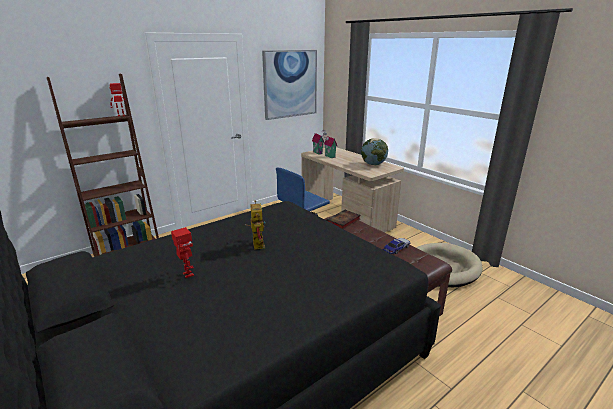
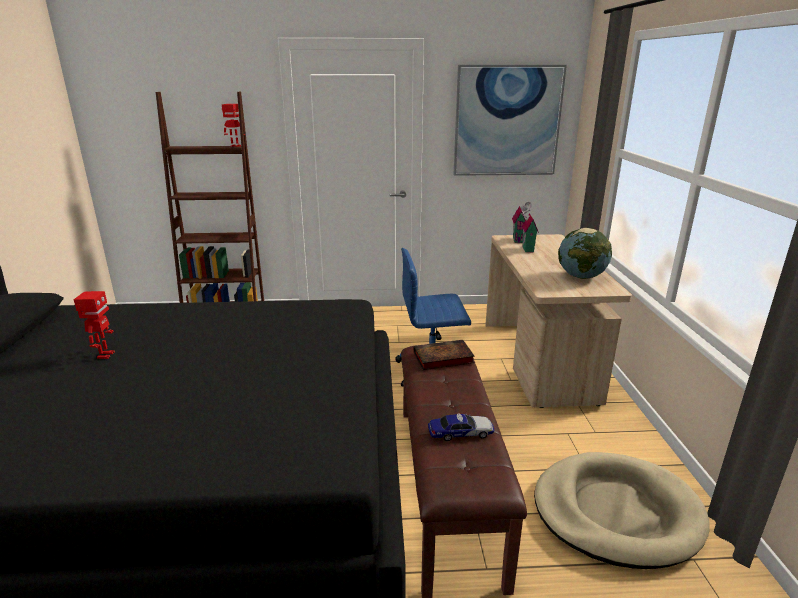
camera: 35 degrees right, 0 degrees up
(256, 243) = (228, 344): toy robot -> none

